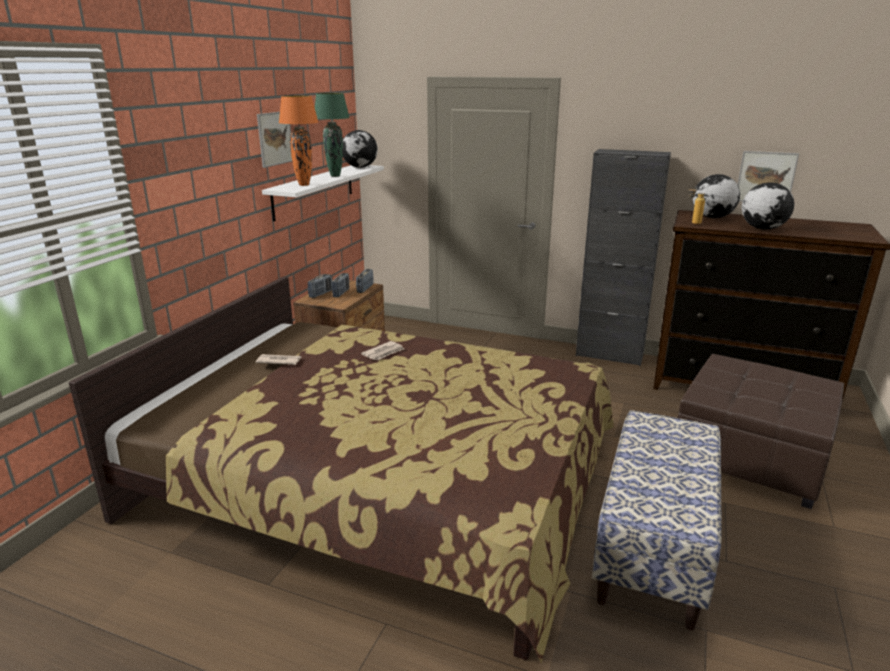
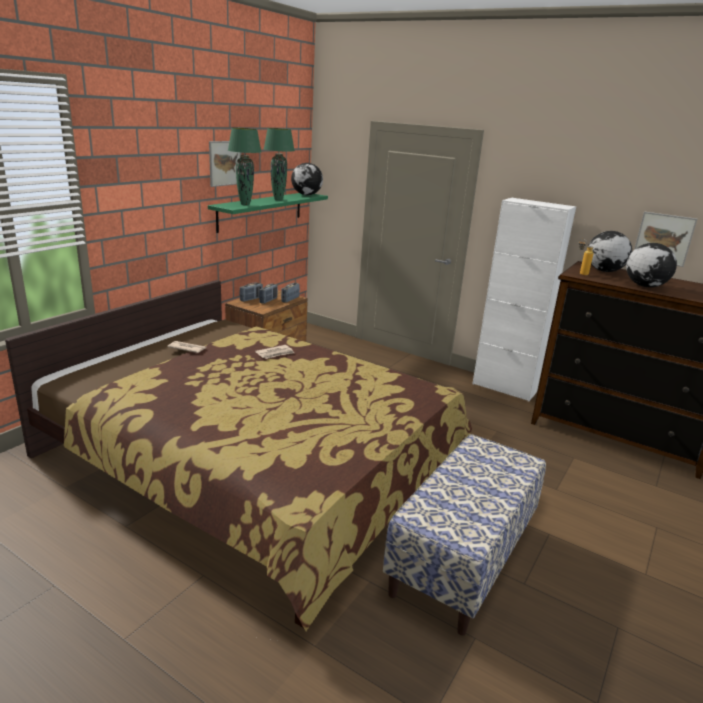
camera: 10 degrees right, 0 degrees up
(303, 185) = (245, 204): orange table lamp -> green table lamp
(314, 191) = (261, 211): white shelf -> green shelf
(609, 355) = (504, 388): black cabinet -> white cabinet
(751, 456) = (595, 497): brown ottoman -> none

